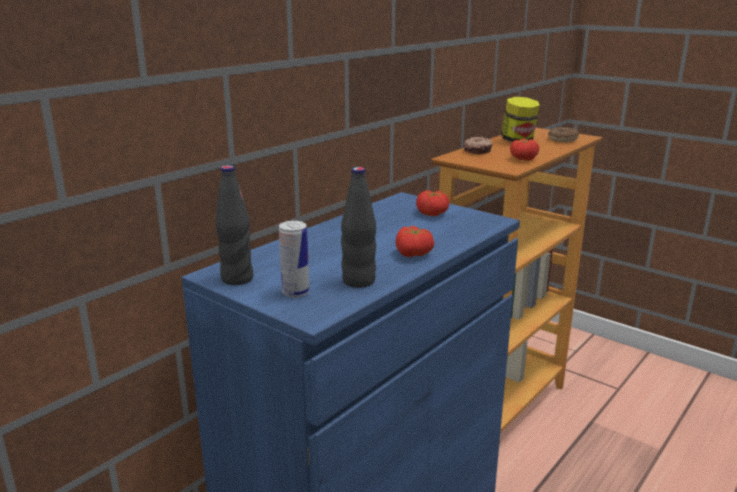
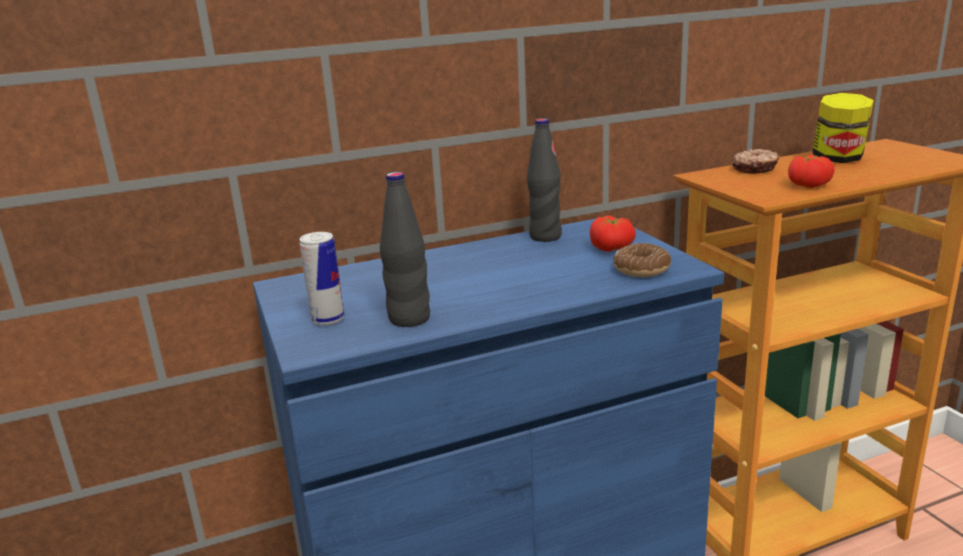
camera: 30 degrees right, 0 degrees up
(237, 279) = (295, 293): black bottle -> black bottle (545, 237)
(414, 254) = (518, 296): tomato -> none
(562, 139) = (916, 161): donut -> donut (641, 269)

